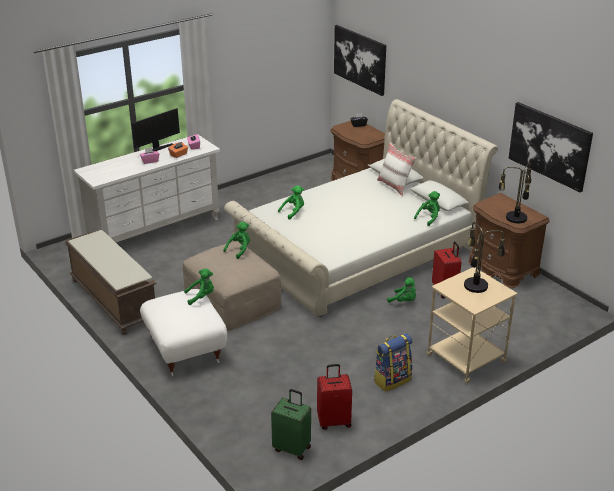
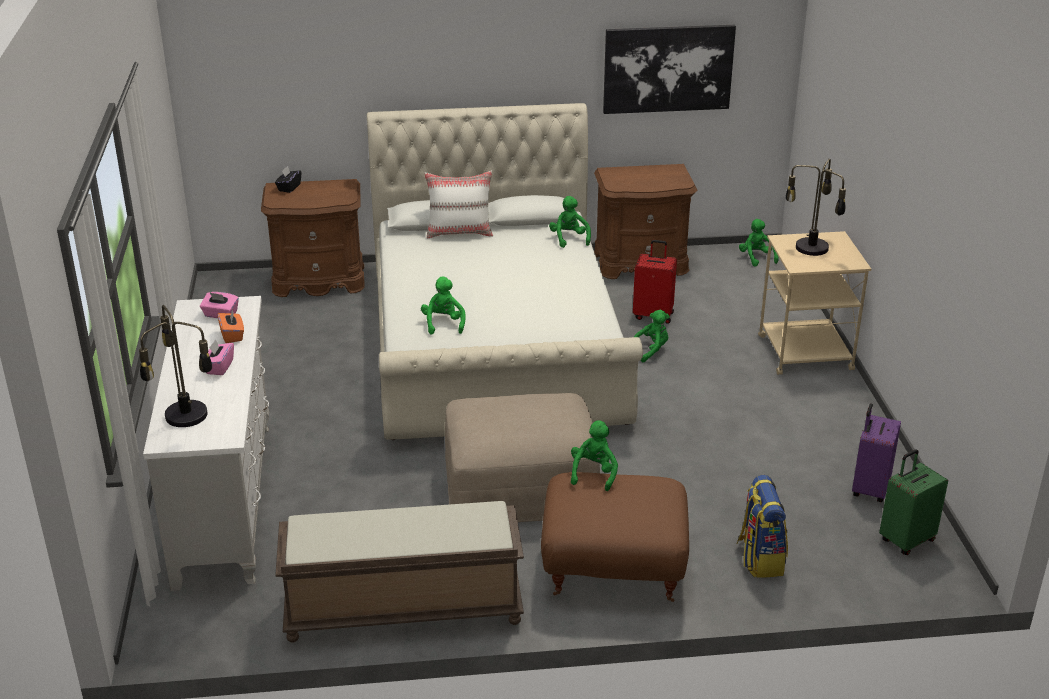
camera: 60 degrees left, 0 degrees up
(157, 149) = (181, 349): monitor -> none
(186, 349) = (614, 568): white ottoman -> brown ottoman
(239, 250) = (499, 400): green plush toy -> green plush toy (756, 258)
(334, 421) = (869, 489): red suitcase -> purple suitcase
(360, 59) = (252, 81): picture -> none
(392, 380) = (812, 417): backpack -> backpack (759, 558)
(515, 218) = (667, 180): table lamp -> table lamp (185, 415)

